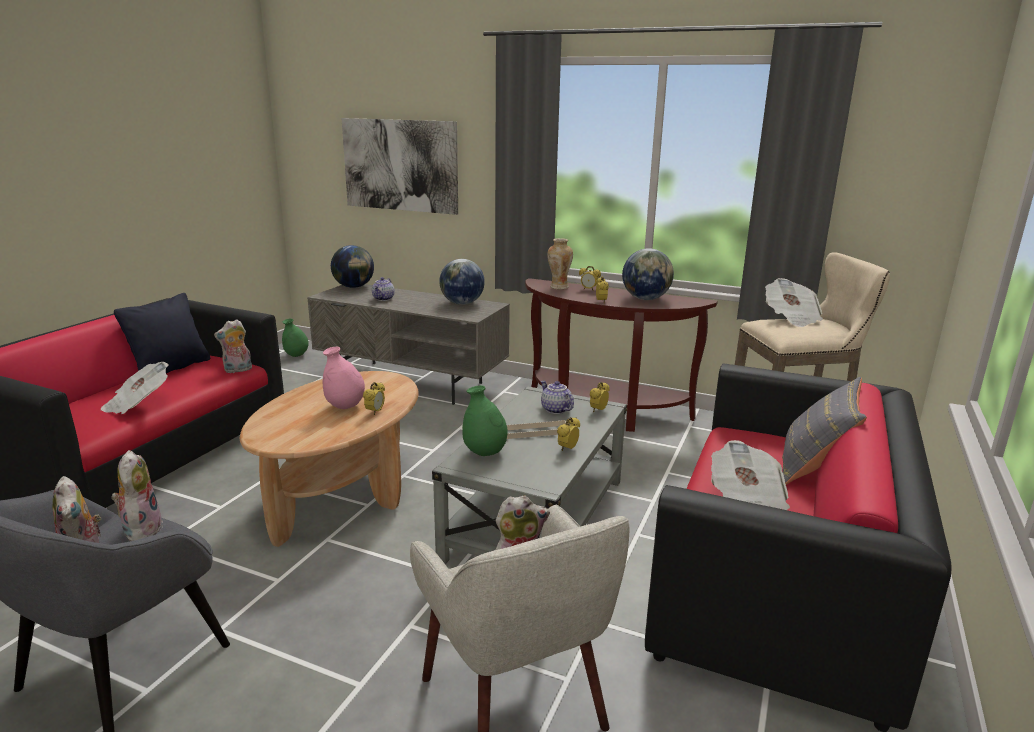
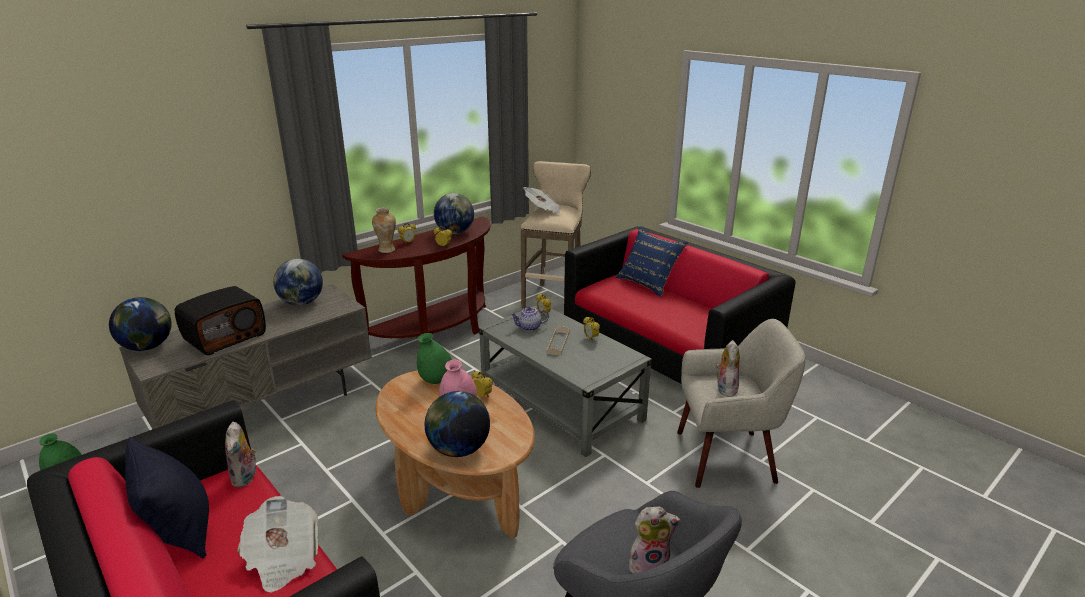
camera: 65 degrees left, 5 degrees up
(141, 529) = (609, 536): plush toy -> none
(274, 421) = (458, 449): none -> globe
(384, 299) = (225, 337): teapot -> radio
(400, 165) = (141, 186): picture -> none
(485, 453) = (576, 367): green vase -> green vase (435, 381)
(746, 500) = (671, 310): newspaper -> none
(814, 468) = (648, 283): grey pillow -> blue pillow

